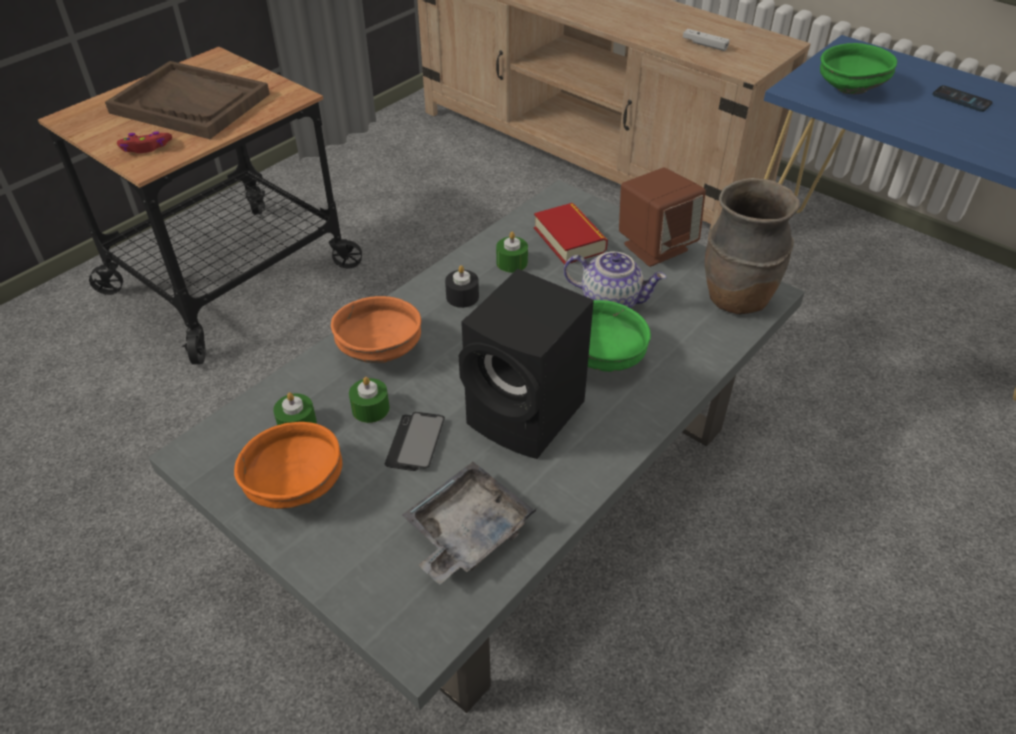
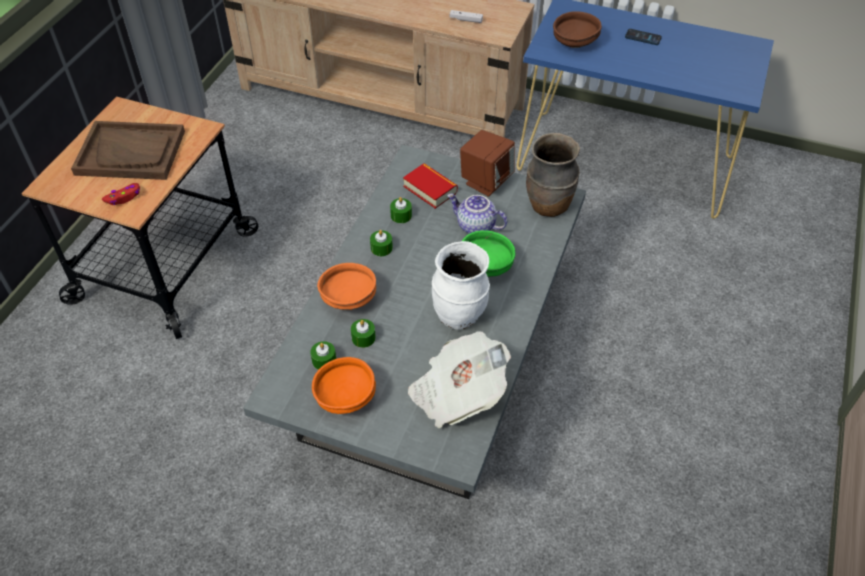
camera: 20 degrees left, 5 degrees up
(415, 442) = (401, 351): phone -> none
(462, 296) = (381, 248): black candle -> green candle
(466, 532) = (457, 393): grey tray -> newspaper
(528, 416) = (459, 315): black speaker -> white vase
(611, 300) = (475, 226): teapot -> teapot turned 150 degrees counterclockwise
(848, 88) = (574, 43): green bowl -> brown bowl

